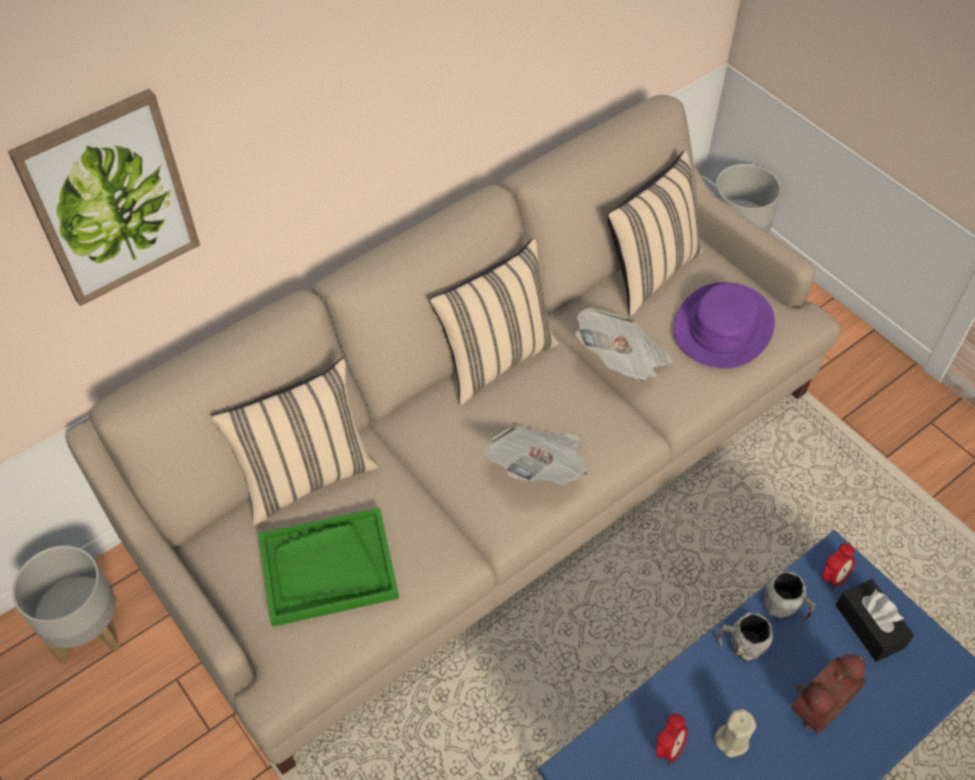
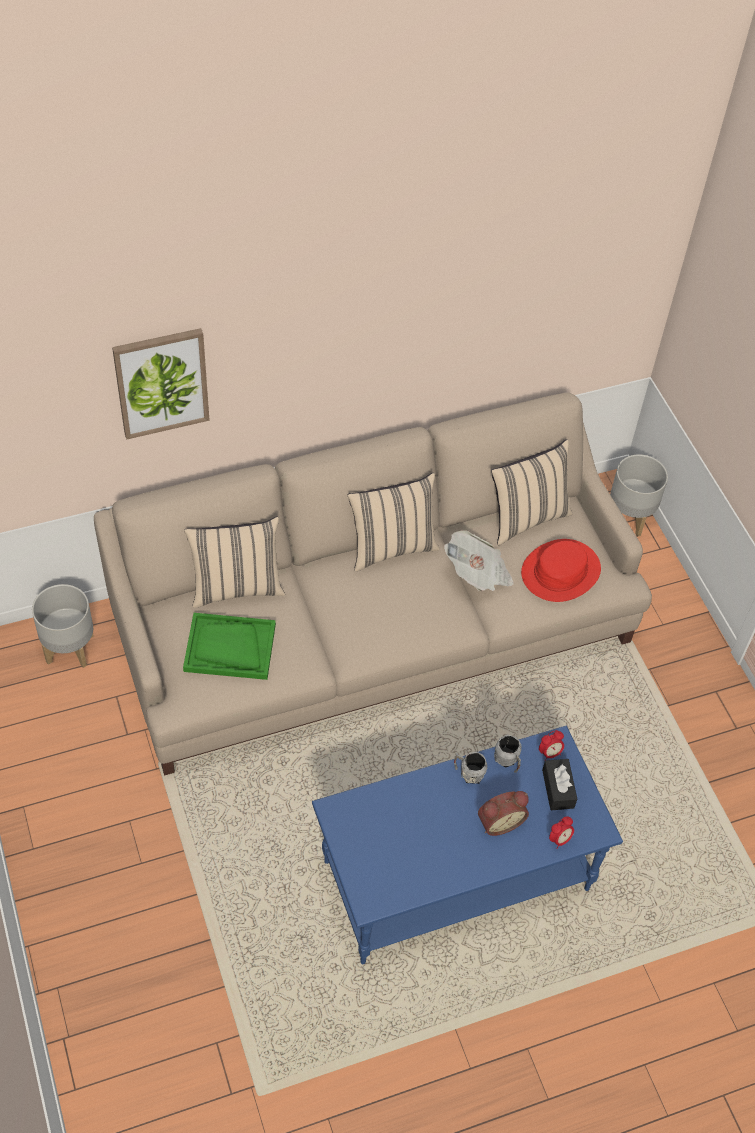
camera: 15 degrees right, 0 degrees up
(539, 468) = (389, 628): newspaper -> none
(668, 748) = (395, 815): alarm clock -> alarm clock (559, 839)
(723, 326) = (560, 571): purple hat -> red hat
(732, 740) = (436, 823): beige candle -> none

